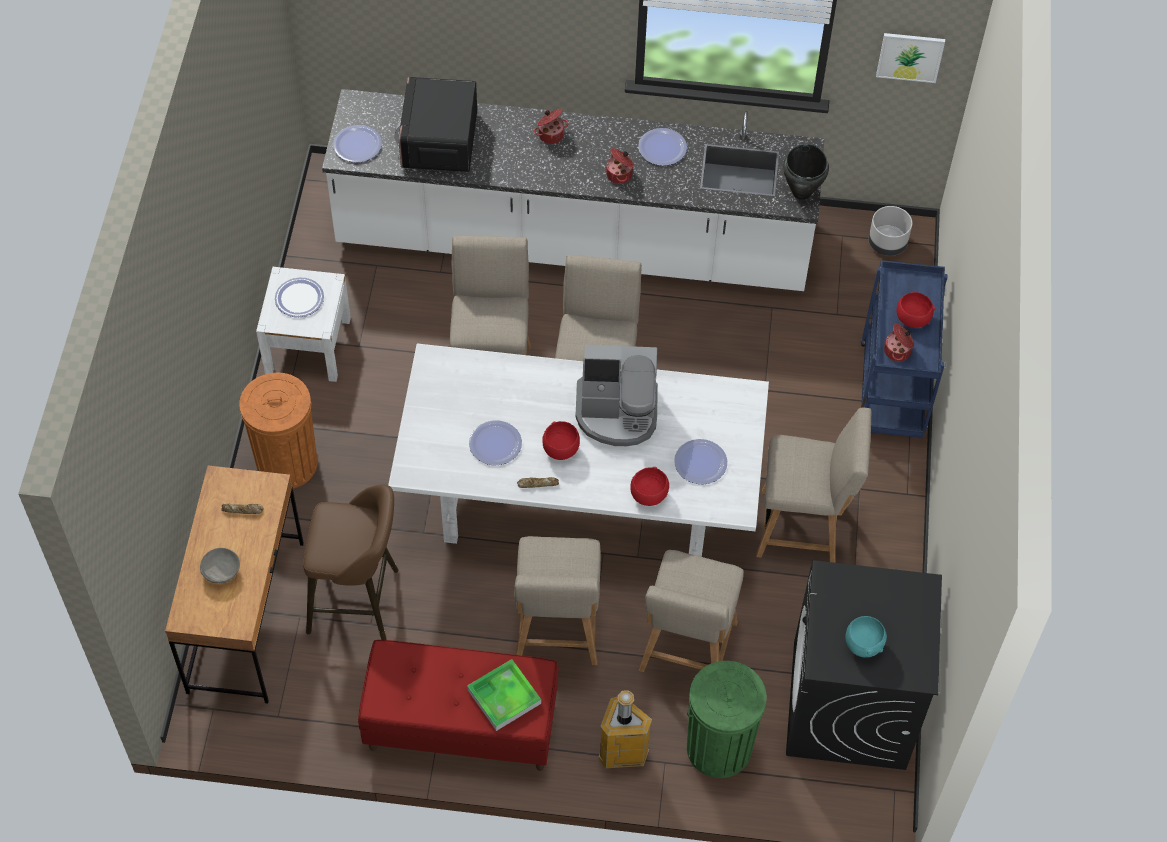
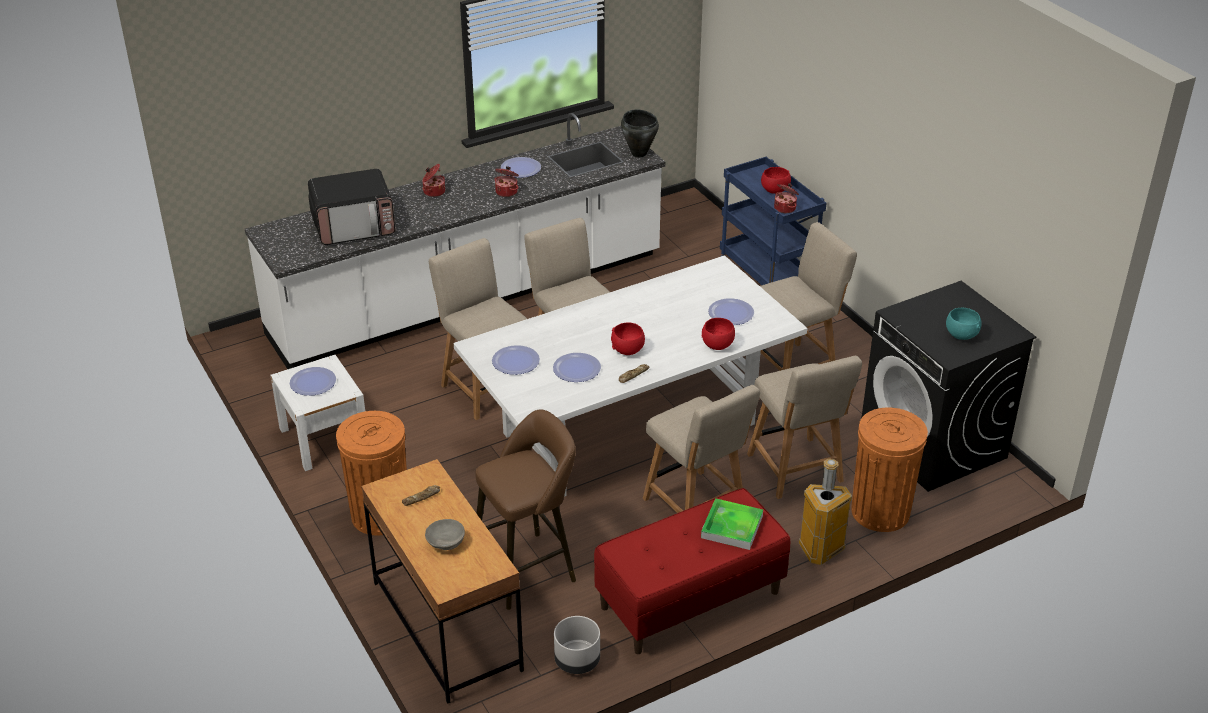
camera: 35 degrees left, 20 degrees down
(357, 145) = (291, 251): plate -> plate (515, 361)
(439, 142) = (354, 226): microwave -> microwave turned 75 degrees counterclockwise
(617, 413) = (644, 314): coffee machine -> none
(719, 747) = (880, 511): green trash can -> orange trash can
(887, 243) = (679, 211): grey planter -> grey planter (577, 661)
(910, 56) = (659, 33): picture -> none

